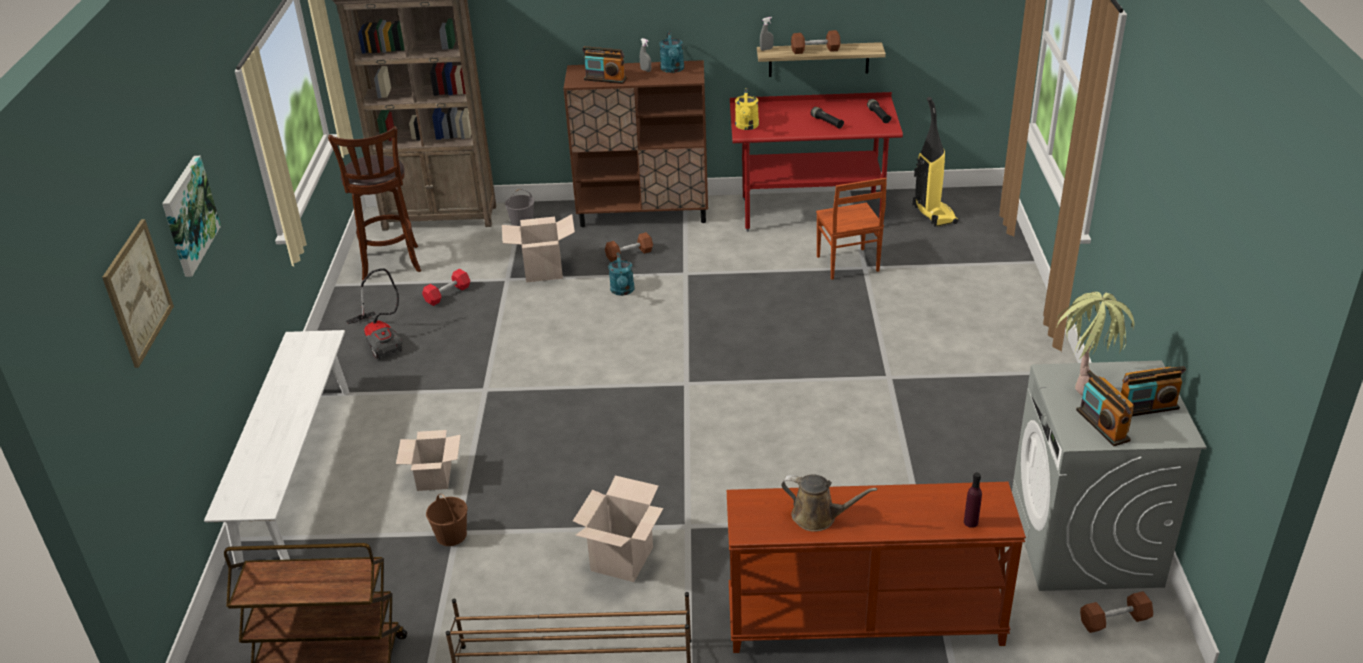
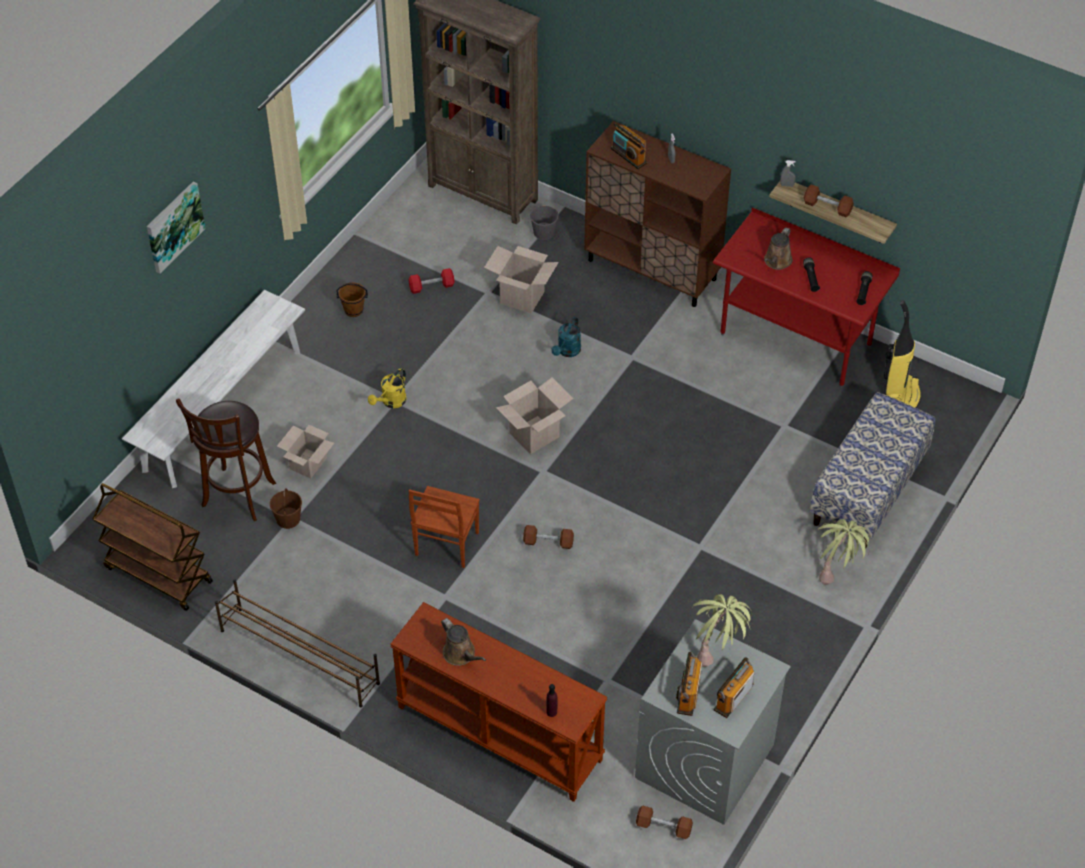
camera: 30 degrees right, 15 degrees up
(138, 292) = (103, 293): picture -> none
(381, 339) = (353, 311): vacuum cleaner -> brown bucket
(391, 265) = (410, 231): brown stool -> brown stool (237, 497)
(622, 559) = (382, 599): cardboard box -> cardboard box (534, 435)
(629, 254) = (603, 313): brown dumbbell -> brown dumbbell (548, 542)
(673, 69) = (694, 169): turquoise watering can -> none
(747, 126) = (738, 250): yellow watering can -> yellow watering can (391, 402)
(787, 122) = (776, 262): none -> brown watering can
(847, 264) = (772, 415): brown chair -> brown chair (445, 544)
(981, 281) = (868, 491): none -> bench
(1023, 344) = (838, 572): none -> potted plant
(1146, 408) = (733, 697): radio -> radio turned 105 degrees clockwise

